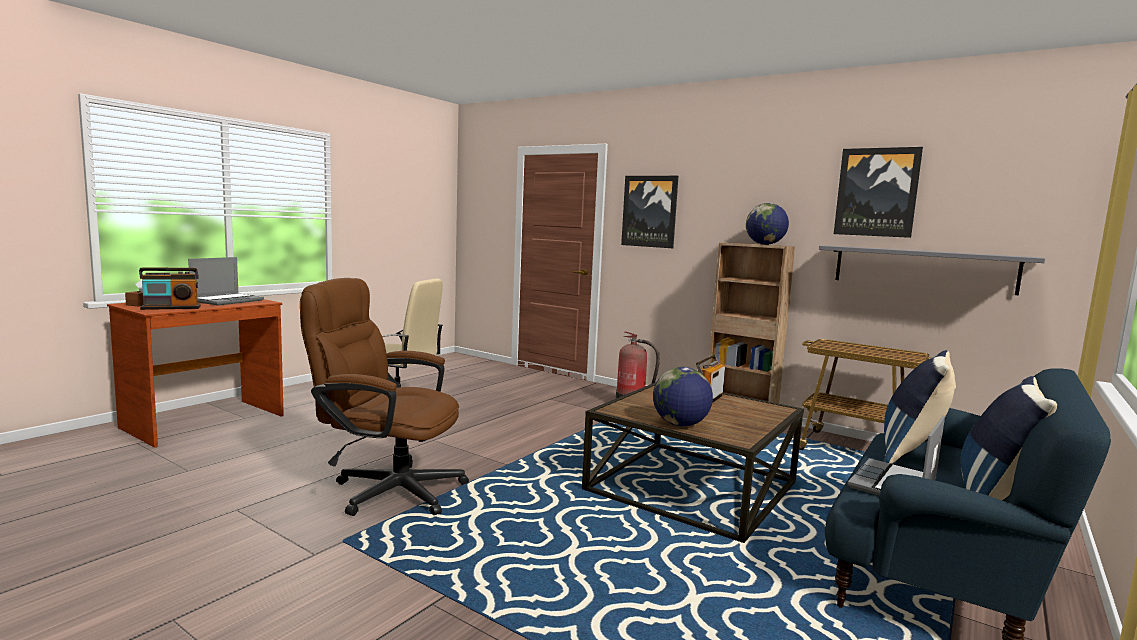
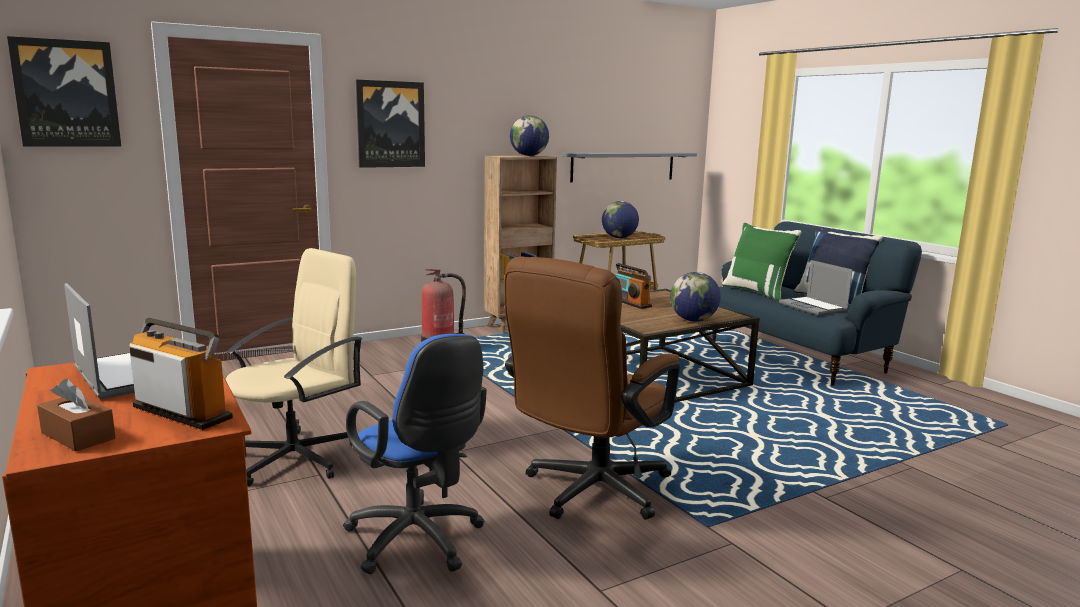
camera: 65 degrees left, 5 degrees up
(171, 308) = (182, 412): radio -> radio turned 60 degrees counterclockwise
(296, 452) = (419, 542): none -> blue office chair
(860, 350) = (619, 238): none -> globe
(876, 192) = (593, 105): picture -> picture (66, 93)
(912, 451) = (757, 292): blue pillow -> green pillow

